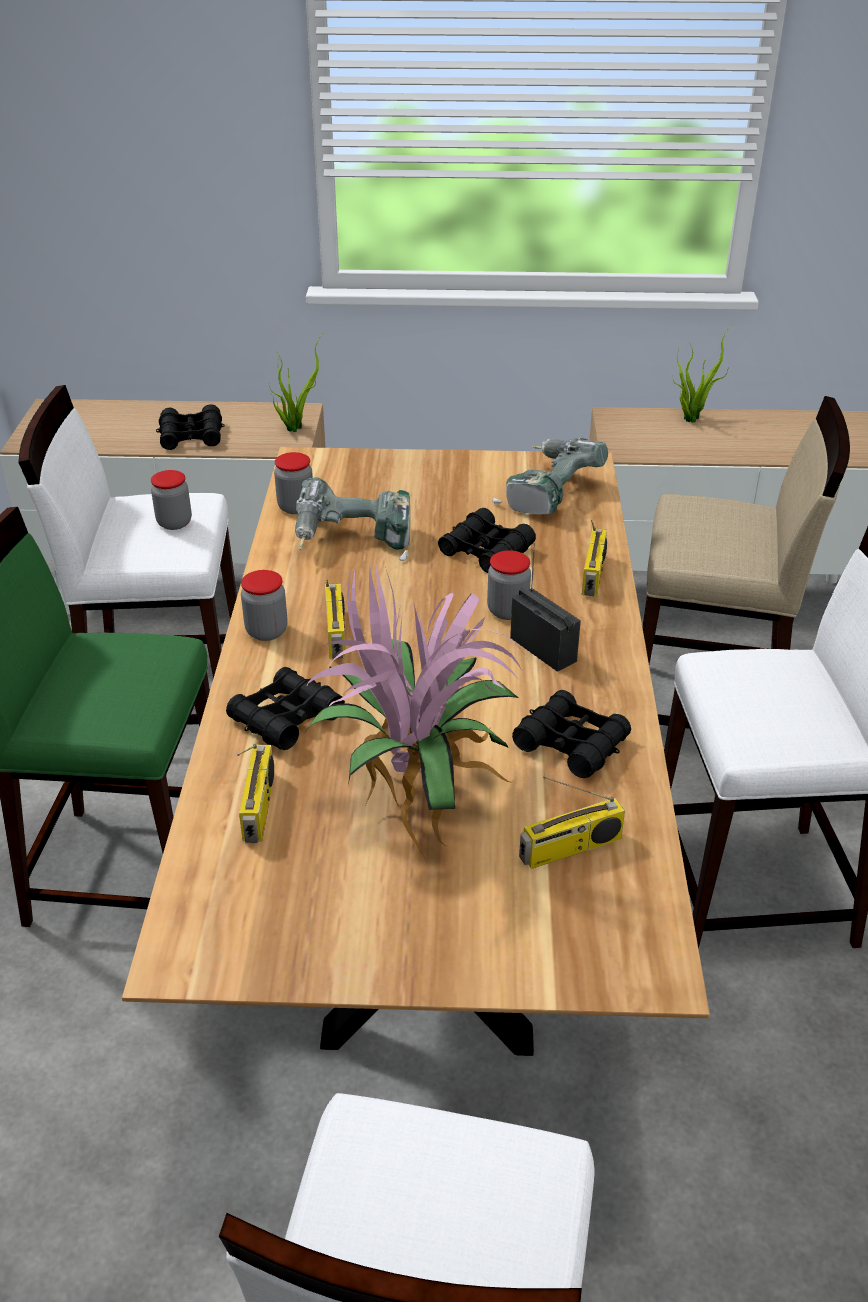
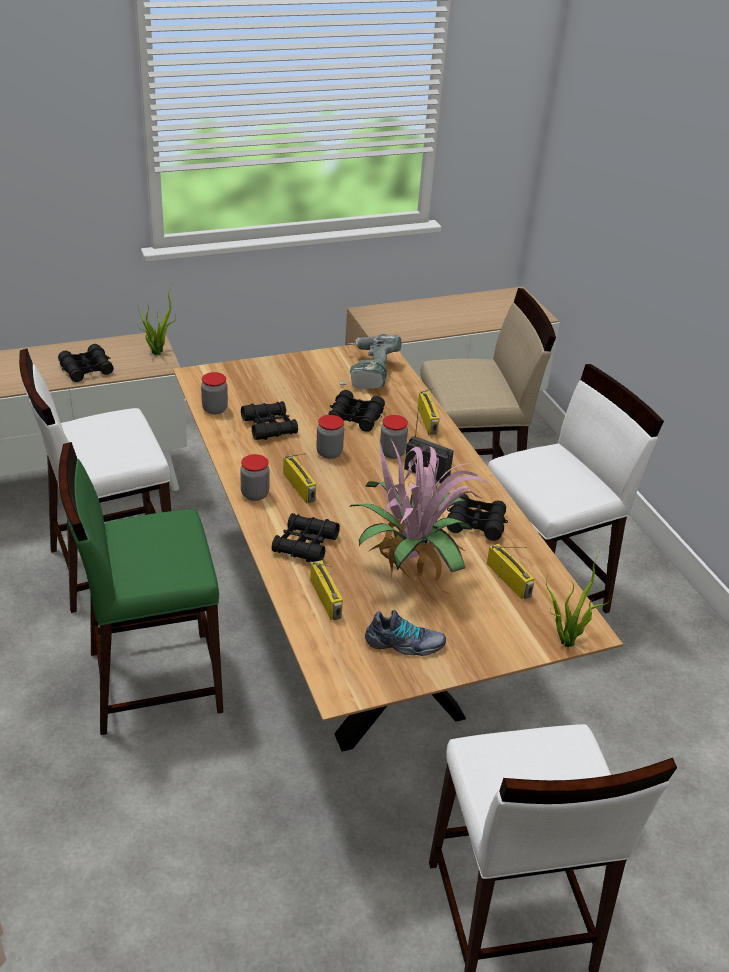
camera: 25 degrees left, 0 degrees up
(174, 523) = (123, 434): jar -> jar (329, 453)
(328, 911) = (404, 644): none -> shoe
(353, 543) = (269, 427): power drill -> black binoculars
(570, 849) = (509, 580): radio -> radio turned 75 degrees counterclockwise
(690, 417) = (412, 307): potted plant -> potted plant (566, 639)

